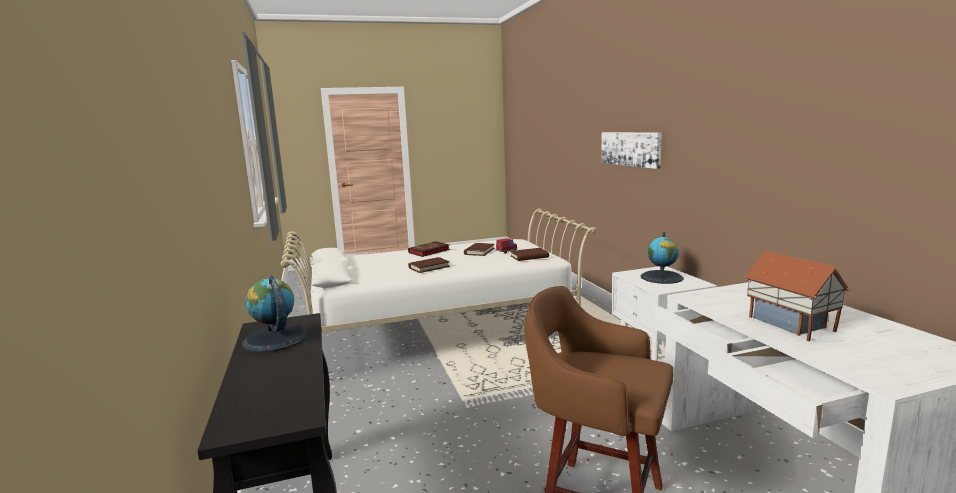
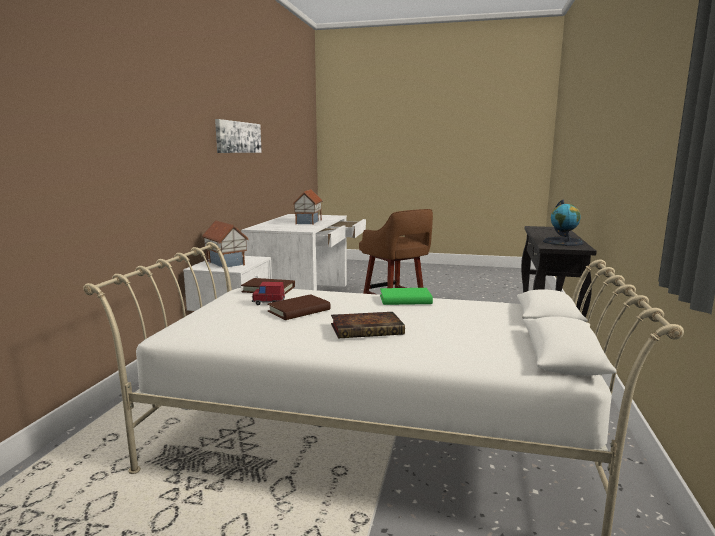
camera: 150 degrees left, 0 degrees up
(429, 267) = (405, 300): brown book -> green book
(630, 148) = (110, 149): picture -> picture (238, 137)
(661, 277) = (227, 263): globe -> toy house

